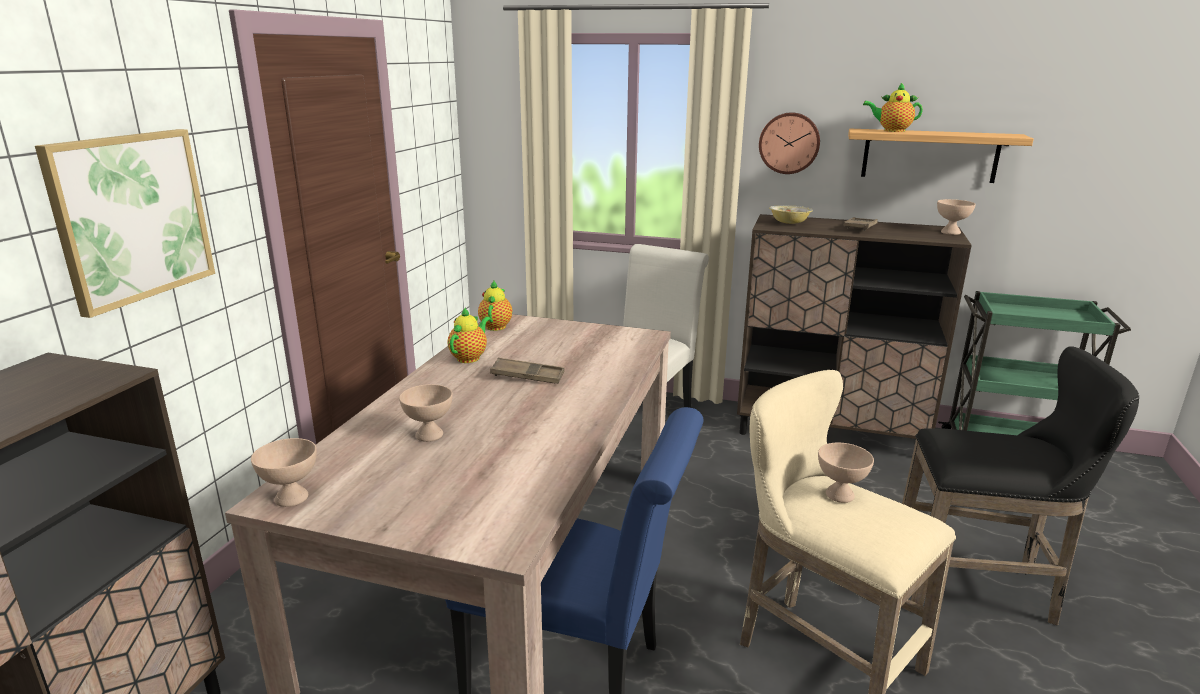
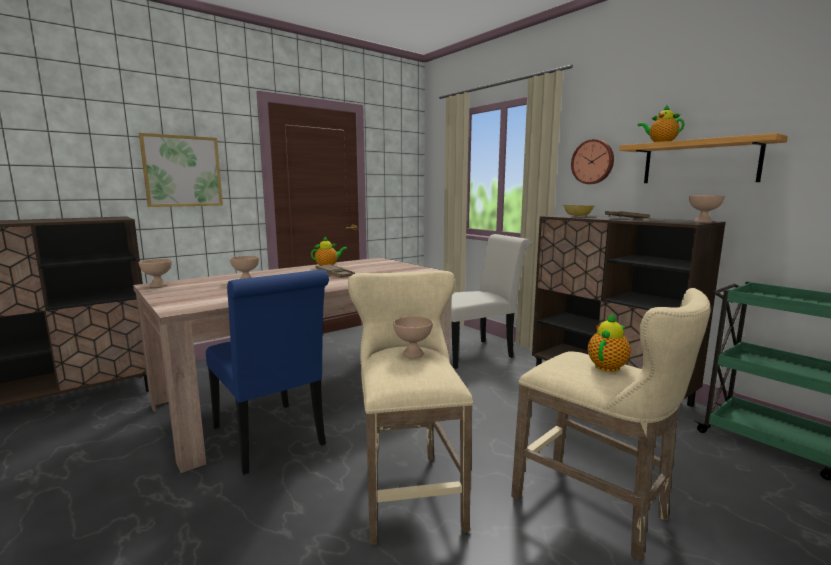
camera: 35 degrees right, 10 degrees down
(496, 326) = (368, 260): teapot -> teapot (608, 366)
(981, 589) = (597, 509): black stool -> beige stool

